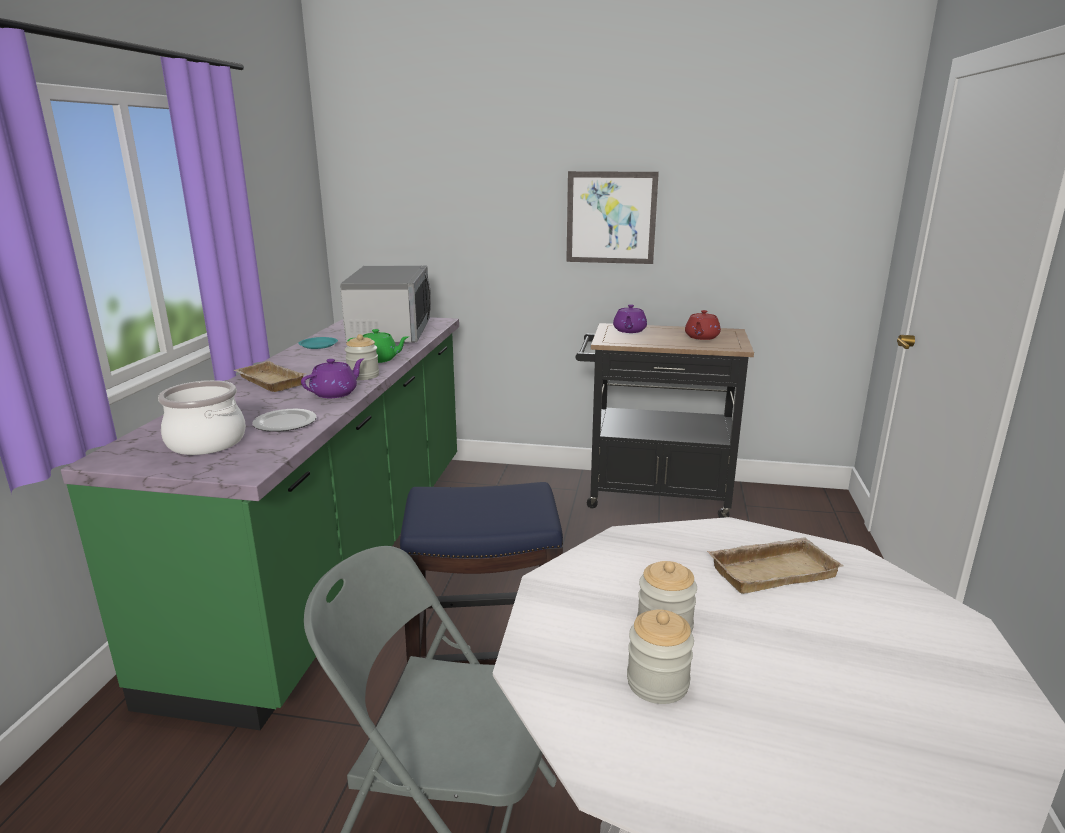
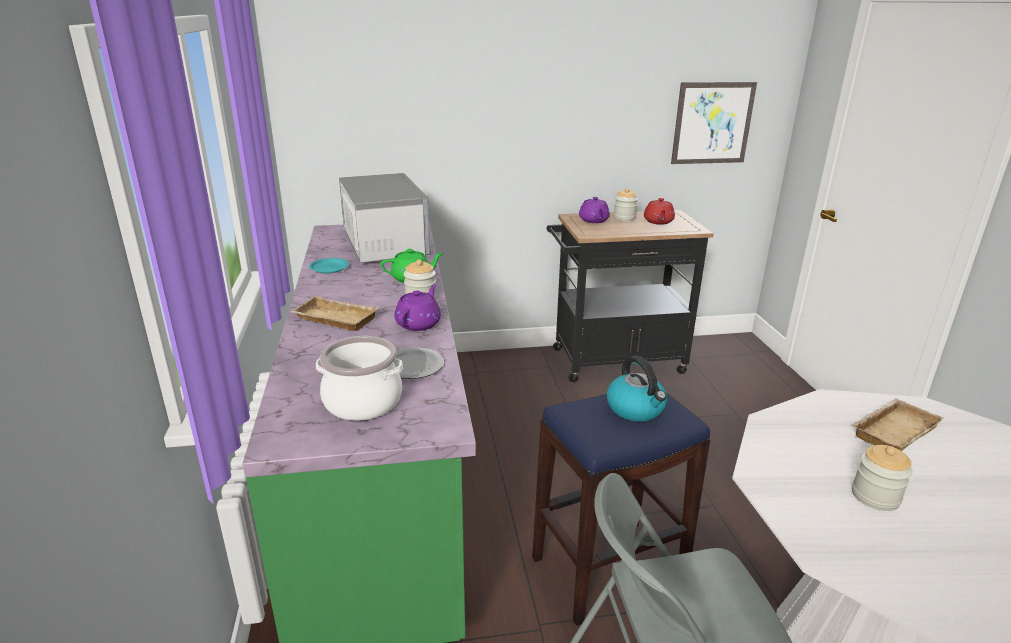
camera: 20 degrees left, 5 degrees up
(498, 502) = (636, 409): none -> kettle
(611, 218) = (568, 117): picture -> picture (712, 123)
(657, 683) = (918, 545): jar -> jar (624, 218)

